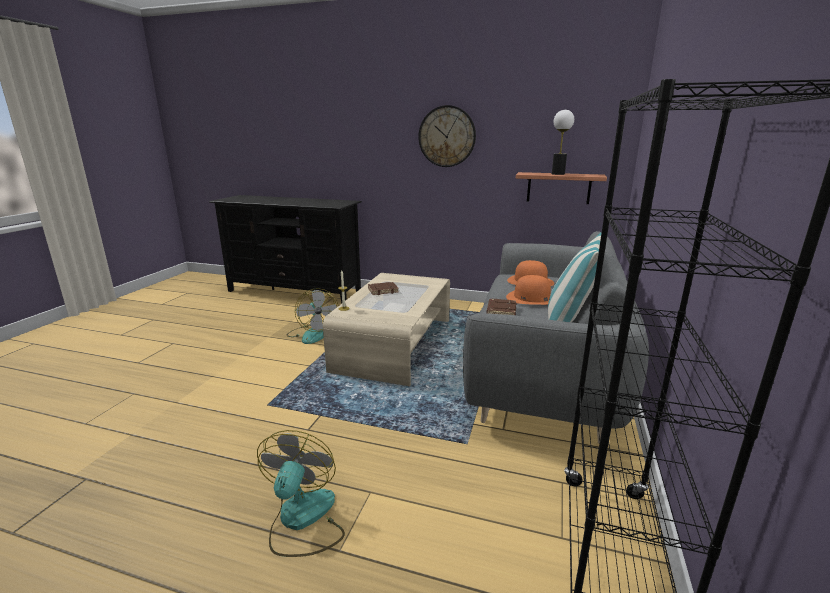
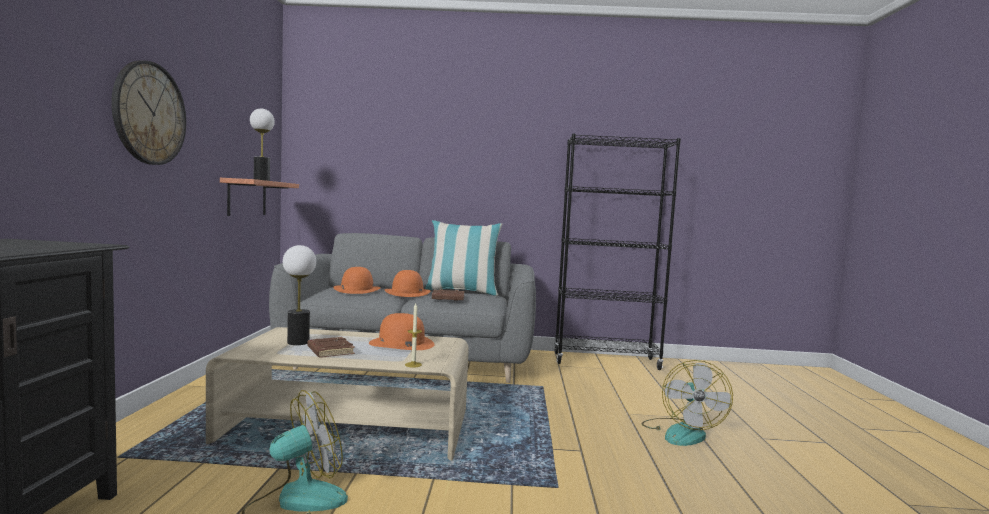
camera: 105 degrees left, 15 degrees down
(302, 520) = (681, 432): fan -> fan turned 75 degrees counterclockwise
(396, 307) = (401, 343): none -> orange hat
(406, 284) = (298, 342): none -> table lamp

